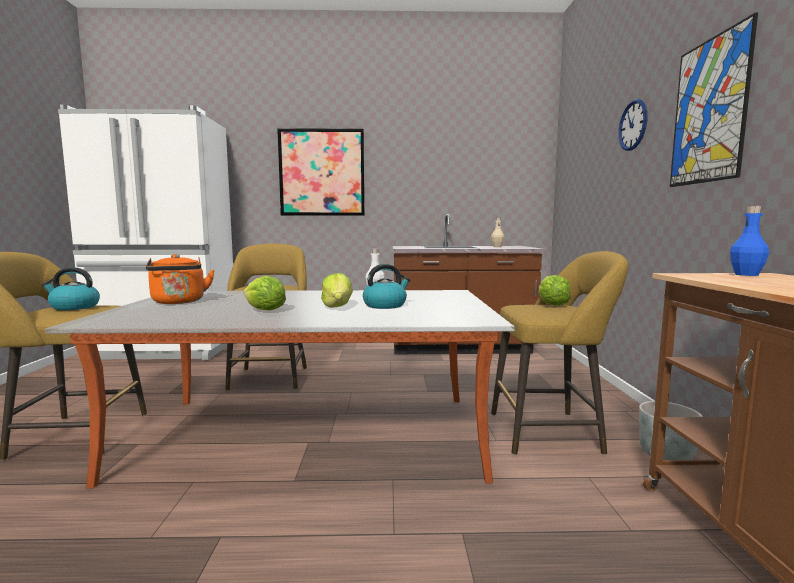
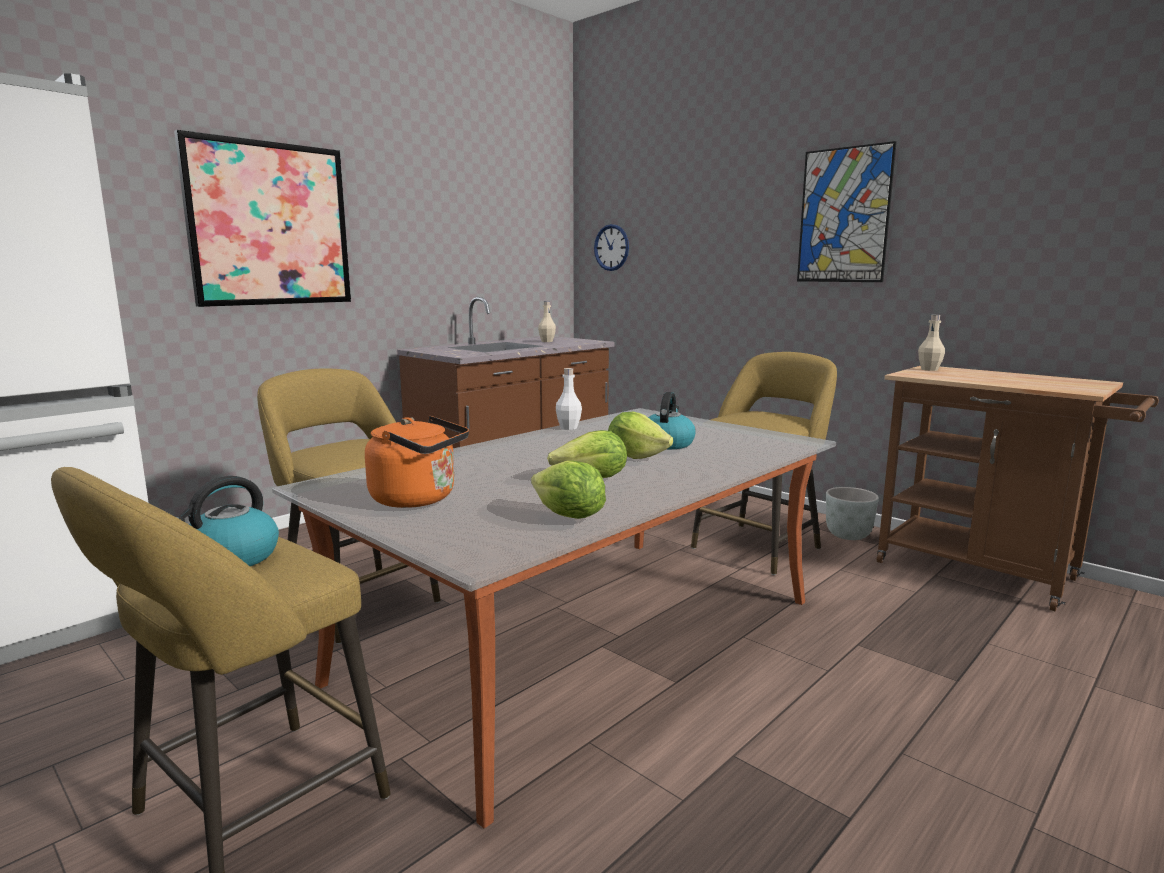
camera: 45 degrees left, 5 degrees up
(552, 305) = (754, 413): lettuce -> lettuce (568, 516)
(633, 125) = (733, 206): wall clock -> wall clock (611, 247)
(746, 274) = (929, 369): blue bottle -> beige bottle

